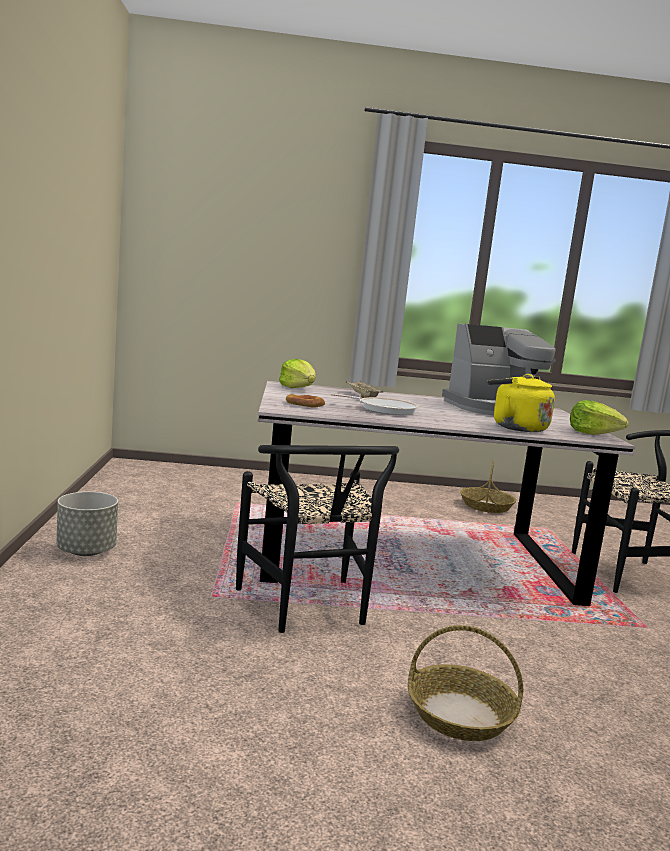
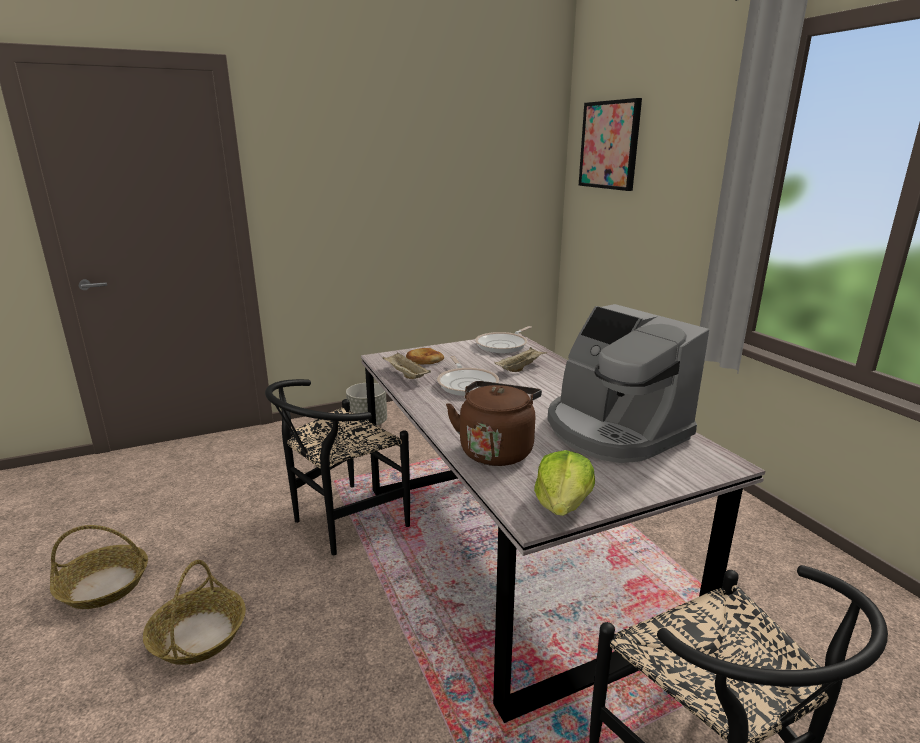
camera: 70 degrees right, 10 degrees up
(202, 200) = (610, 145): none -> picture
(298, 388) = (503, 345): lettuce -> frying pan
(341, 414) = (405, 375): none -> beige tray
(486, 506) = (784, 579): basket -> basket (105, 585)
(515, 427) = (496, 450): yellow kettle -> brown kettle

